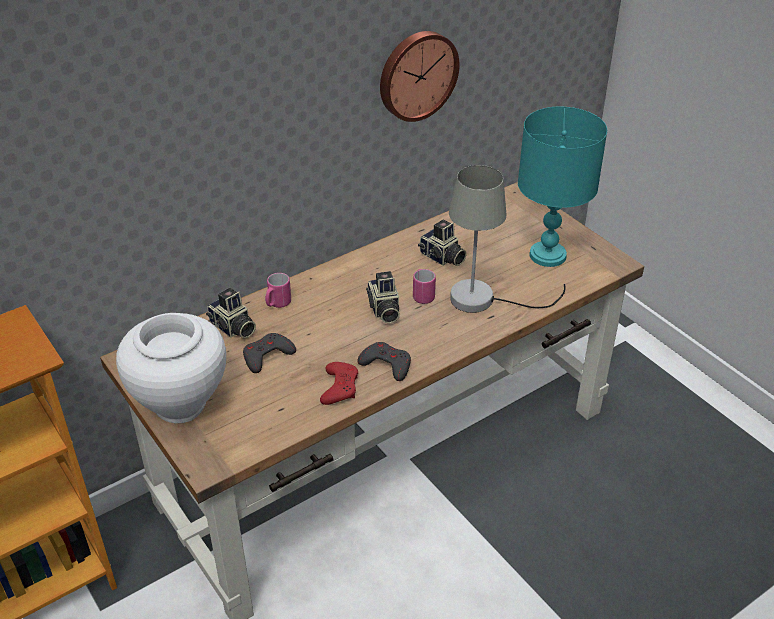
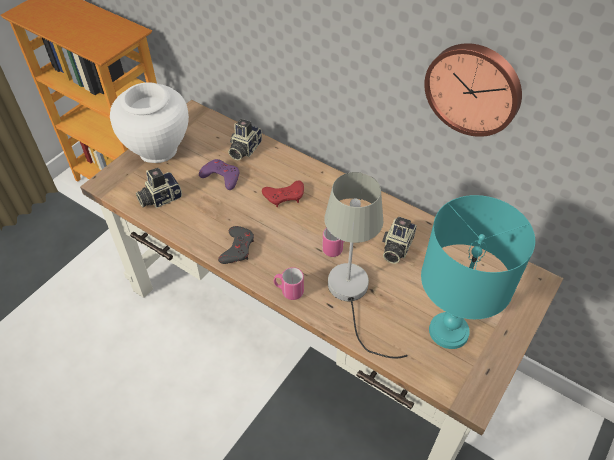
camera: 70 degrees right, 10 degrees up
(267, 356) = (221, 176): grey game controller -> purple game controller
(277, 304) = (281, 163): pink mug -> pink mug (288, 291)
(339, 387) = (201, 227): red game controller -> red game controller (284, 196)
(383, 310) = (303, 227): camera -> camera (160, 198)

